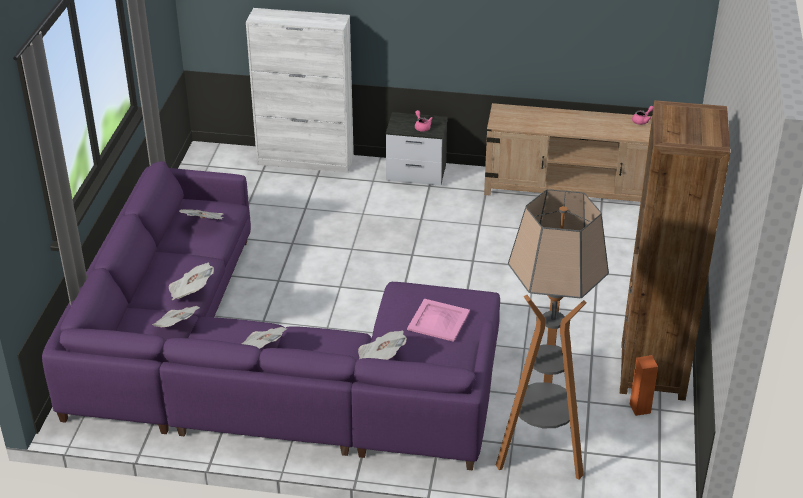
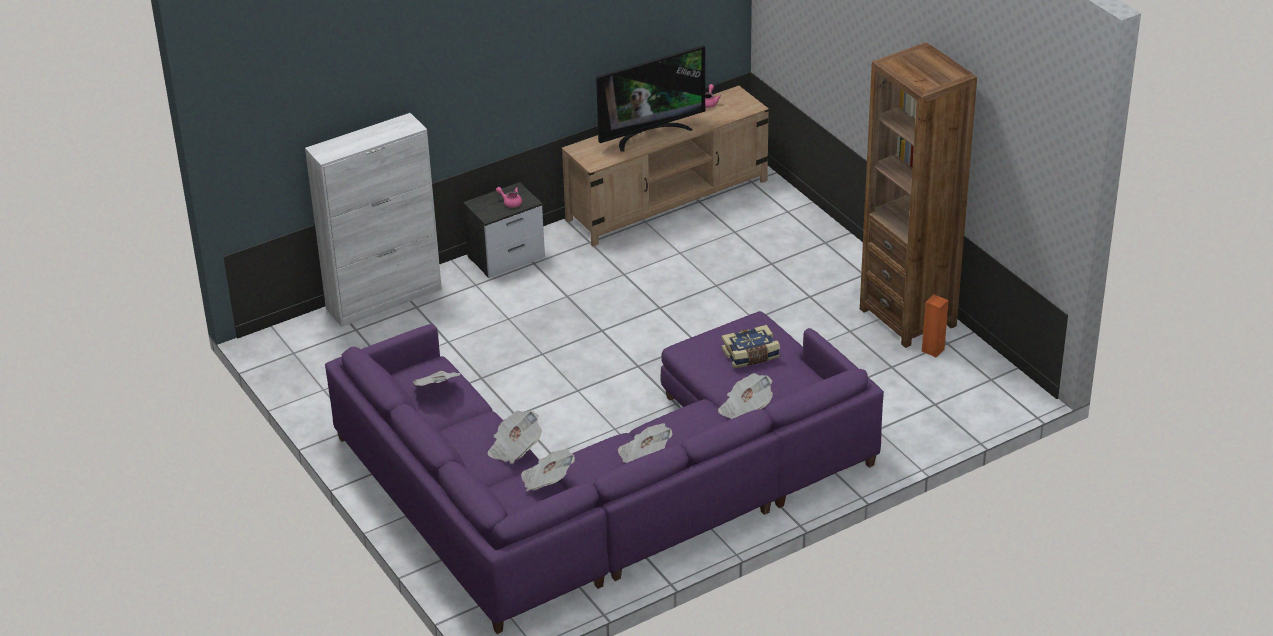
camera: 40 degrees left, 0 degrees up
(438, 320) = (751, 355): pink tray -> book
(540, 454) = (906, 425): floor lamp -> none
(567, 122) = (650, 134): none -> television

